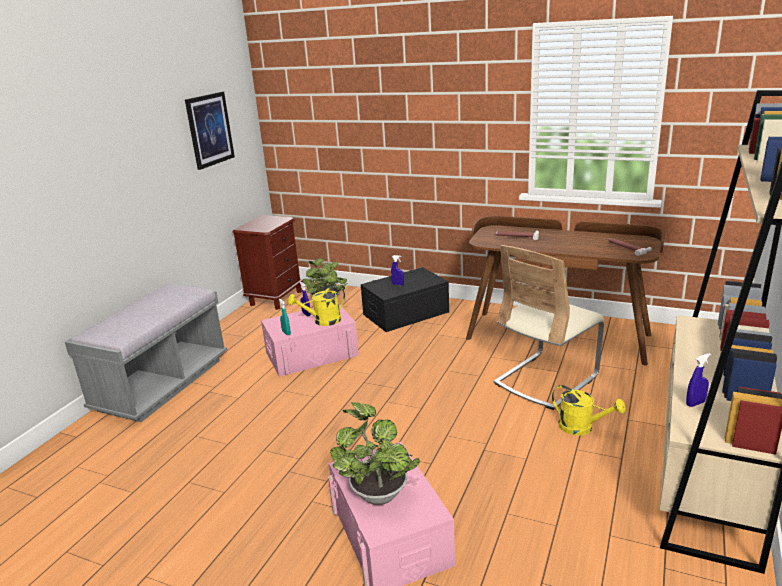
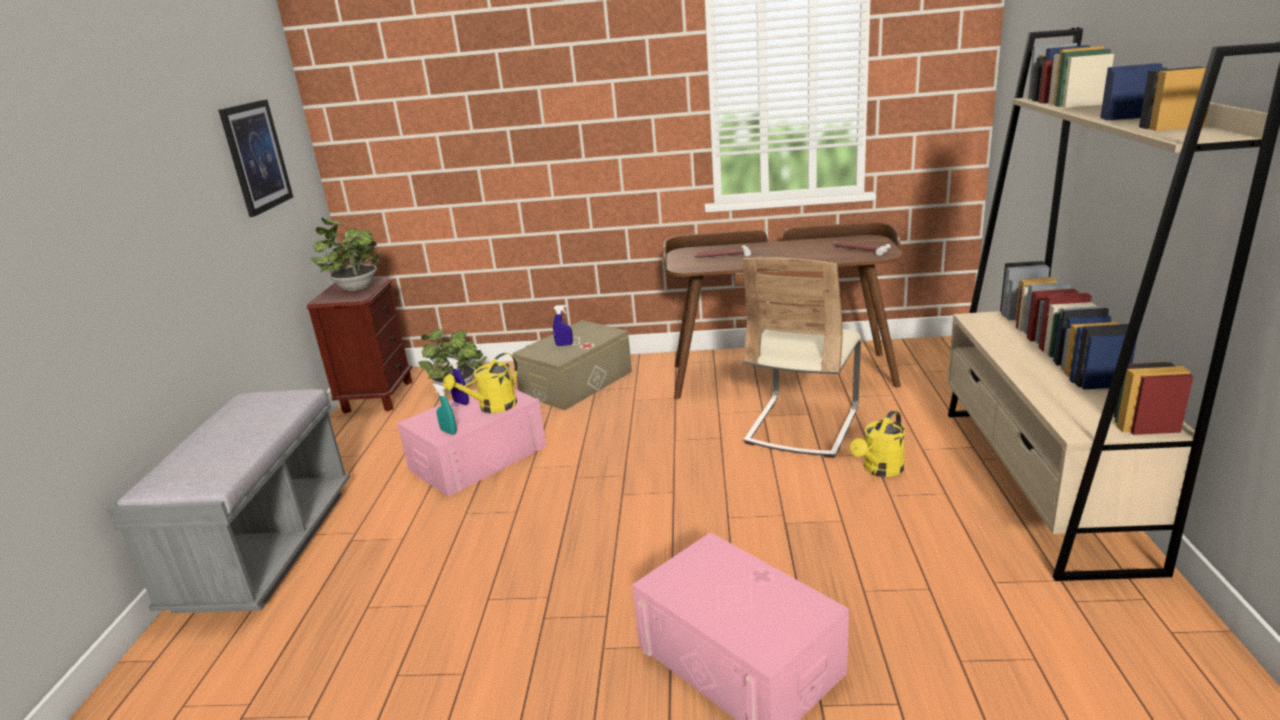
camera: 20 degrees left, 0 degrees up
(377, 492) = (726, 603): potted plant -> potted plant (355, 287)
(406, 313) = (576, 383): black storage box -> beige storage box
(582, 428) = (879, 470): yellow watering can -> yellow watering can turned 120 degrees clockwise
(695, 403) = (1057, 399): blue spray bottle -> none

